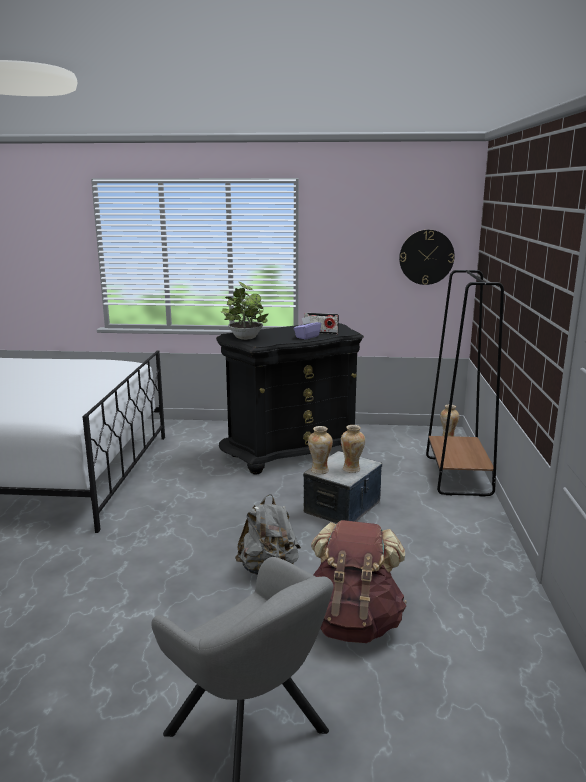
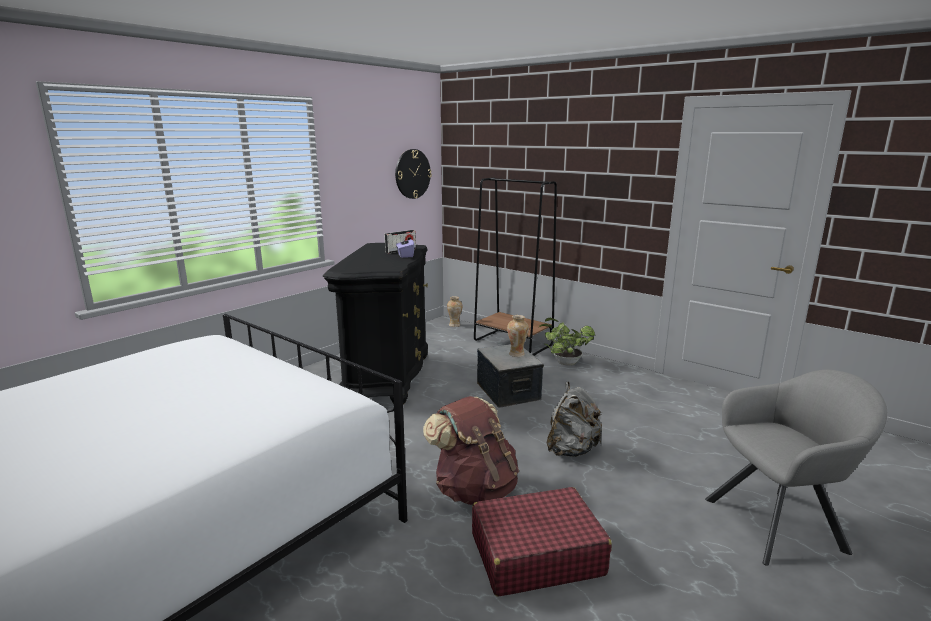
camera: 55 degrees left, 0 degrees up
(93, 596) = (536, 554): none -> red suitcase
(245, 337) = (362, 267): potted plant -> potted plant (564, 362)
(319, 471) = (505, 364): vase -> none
(353, 623) = (667, 442): brown backpack -> brown backpack (474, 489)

